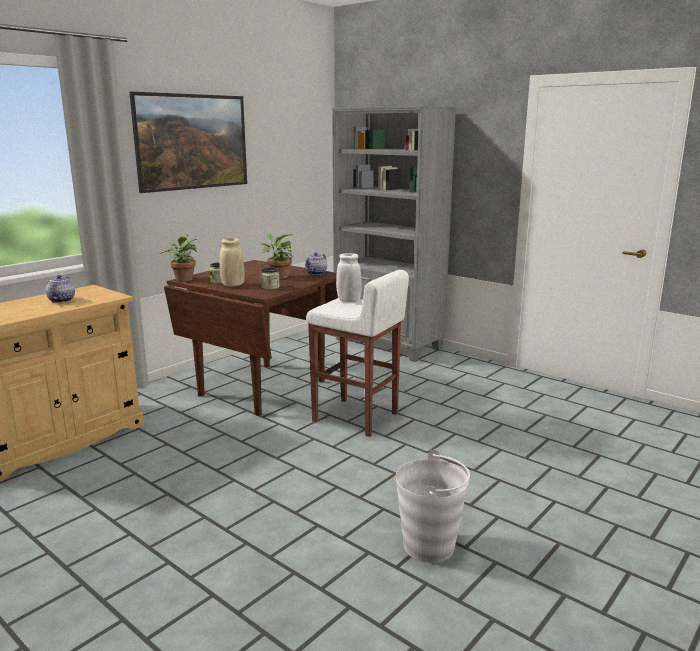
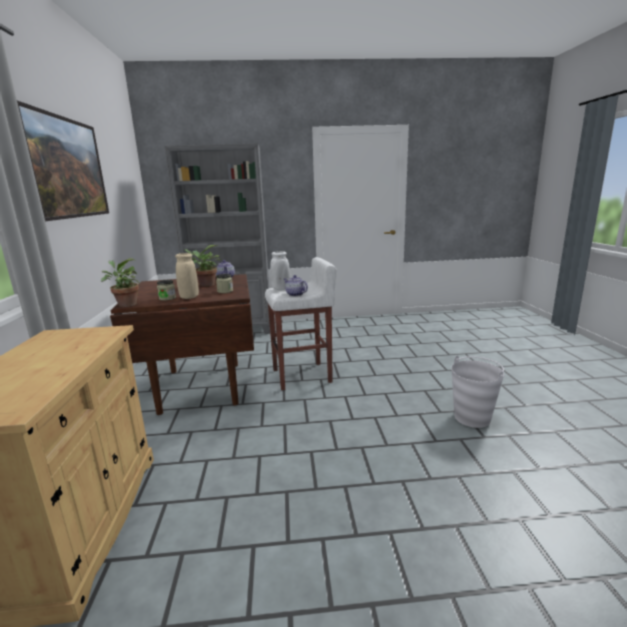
camera: 45 degrees left, 0 degrees up
(61, 300) = (55, 350): teapot -> teapot (295, 294)

